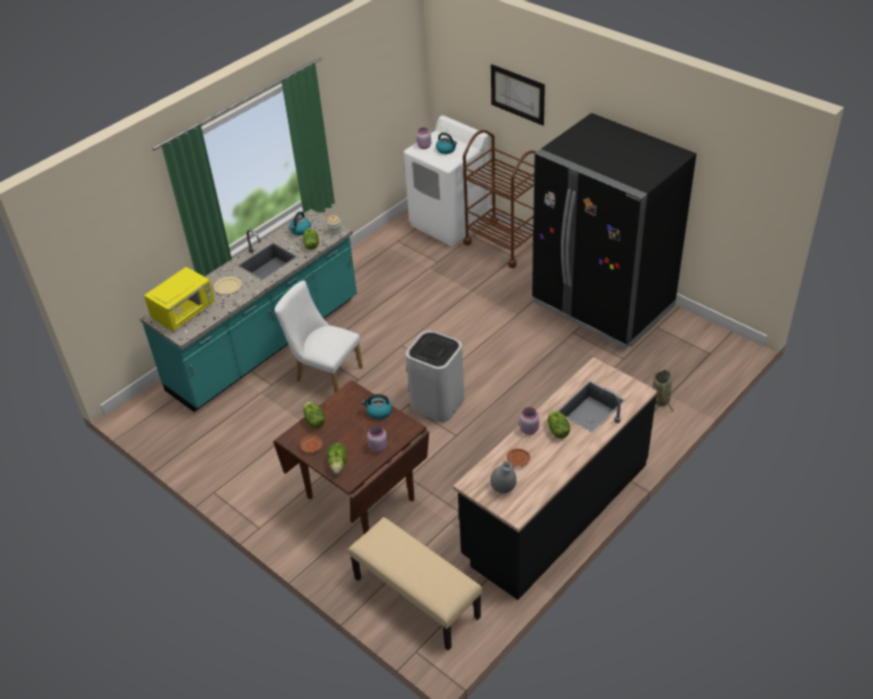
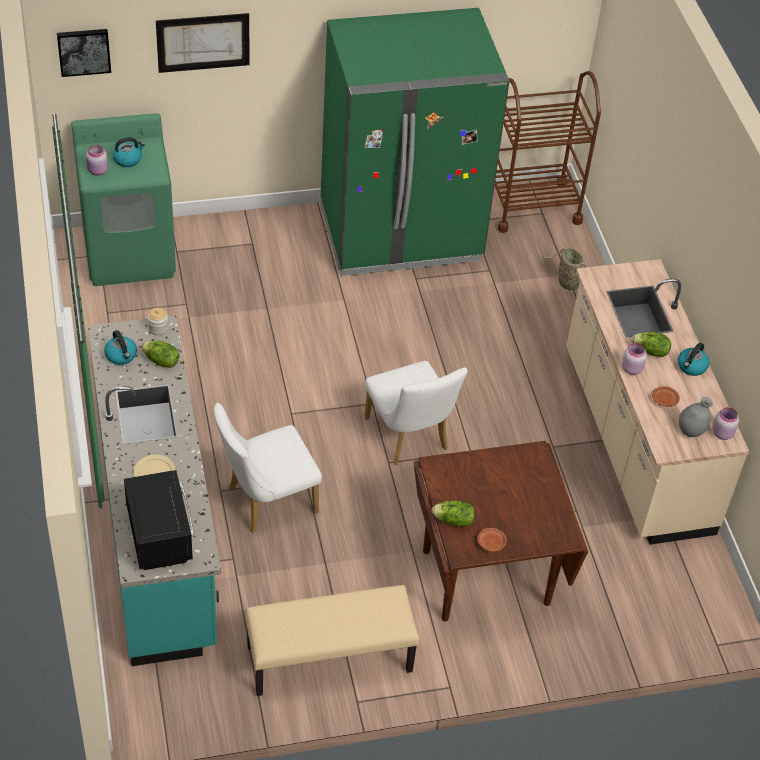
camera: 60 degrees left, 5 degrees up
(185, 312) = (160, 535): yellow microwave -> black microwave
(338, 464) = (536, 535): lettuce -> none
(378, 447) = (540, 491): pink jar -> pink jar (721, 433)
(379, 412) = (490, 463): kettle -> kettle (691, 367)
(415, 598) = (654, 608): beige bench -> beige bench (329, 660)
(437, 403) = (409, 438): white trash can -> white chair
(450, 222) = (130, 253): white washing machine -> green washing machine
(453, 68) = (84, 51): none -> picture
(503, 244) = (219, 238): brown cart -> brown cart (532, 206)
(555, 510) = (635, 442): black counter -> beige counter
(602, 306) = (401, 234): black fridge -> green fridge

